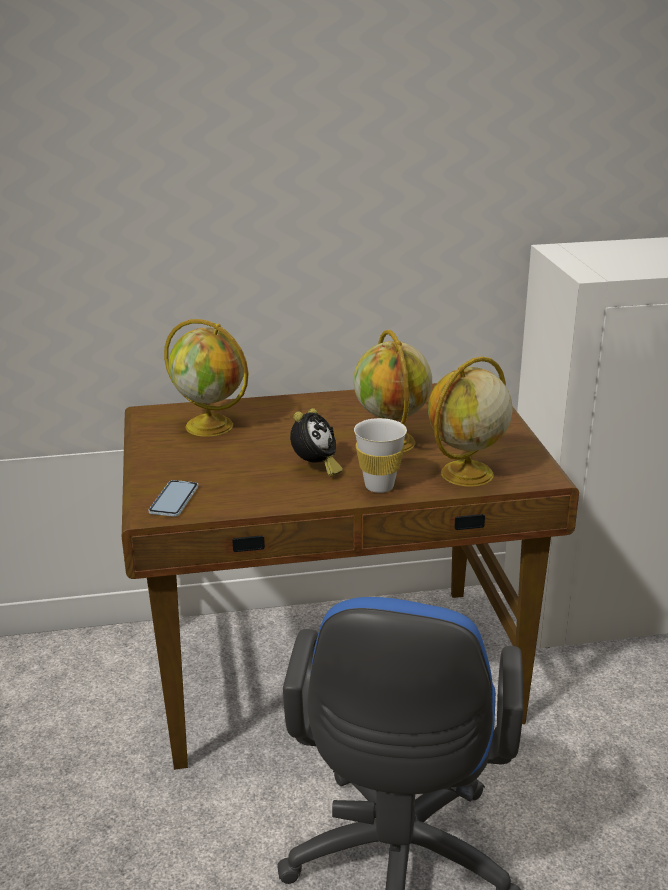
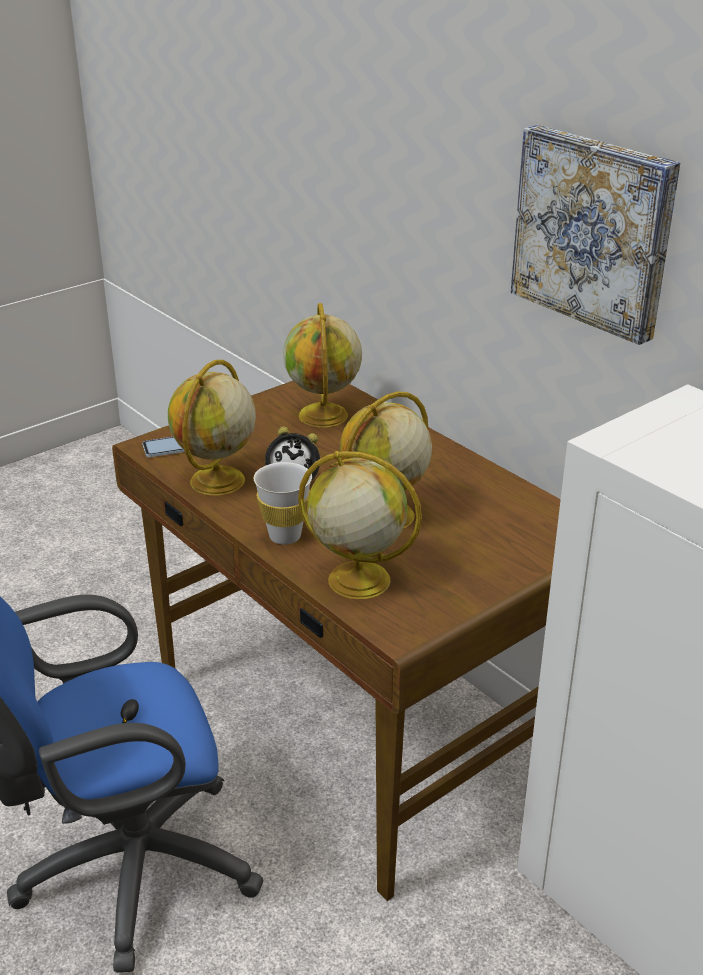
camera: 60 degrees right, 5 degrees up
(261, 494) = (217, 482): none -> globe
(430, 166) = (595, 231): none -> picture

